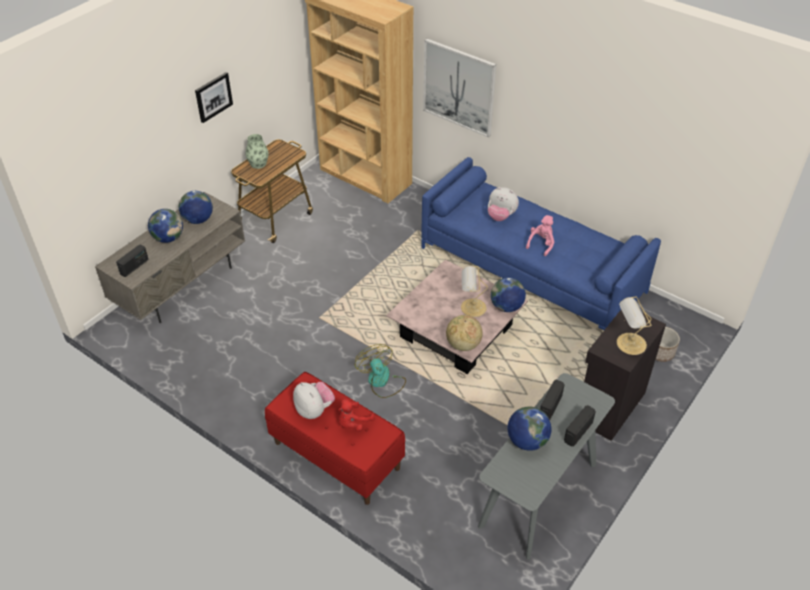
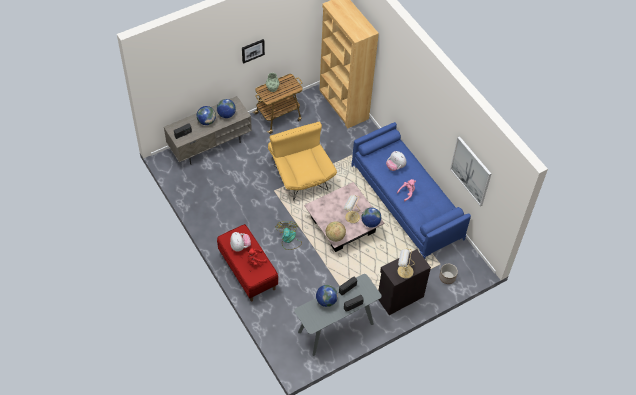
camera: 20 degrees right, 10 degrees up
(348, 281) = (300, 173): none -> yellow armchair
(459, 87) = (395, 84): picture -> picture (471, 170)

